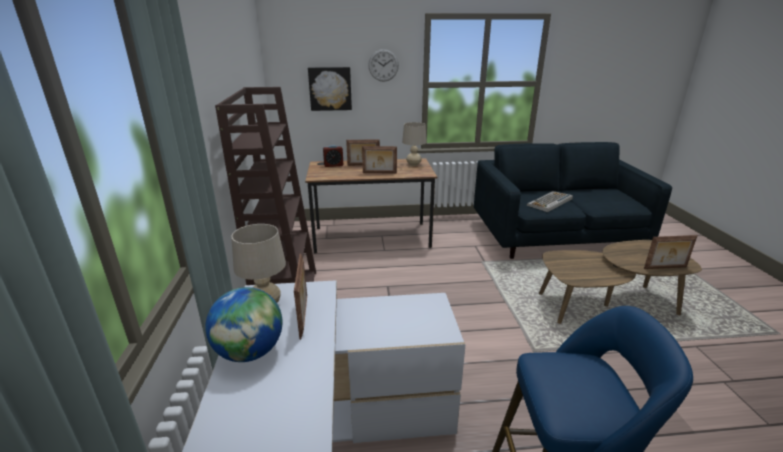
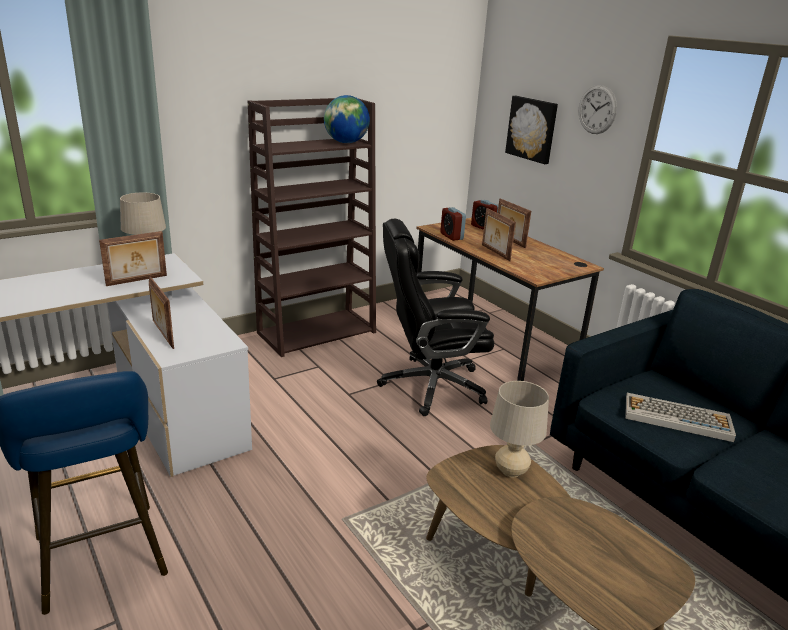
camera: 60 degrees right, 0 degrees up
(250, 352) = (85, 275): globe -> globe (346, 143)
(338, 176) = (451, 236): none -> alarm clock
(404, 273) = (430, 386): none -> black office chair
(413, 164) = (560, 265): beige table lamp -> beige table lamp (510, 471)
(665, 268) = (564, 577): picture frame -> picture frame (162, 335)

